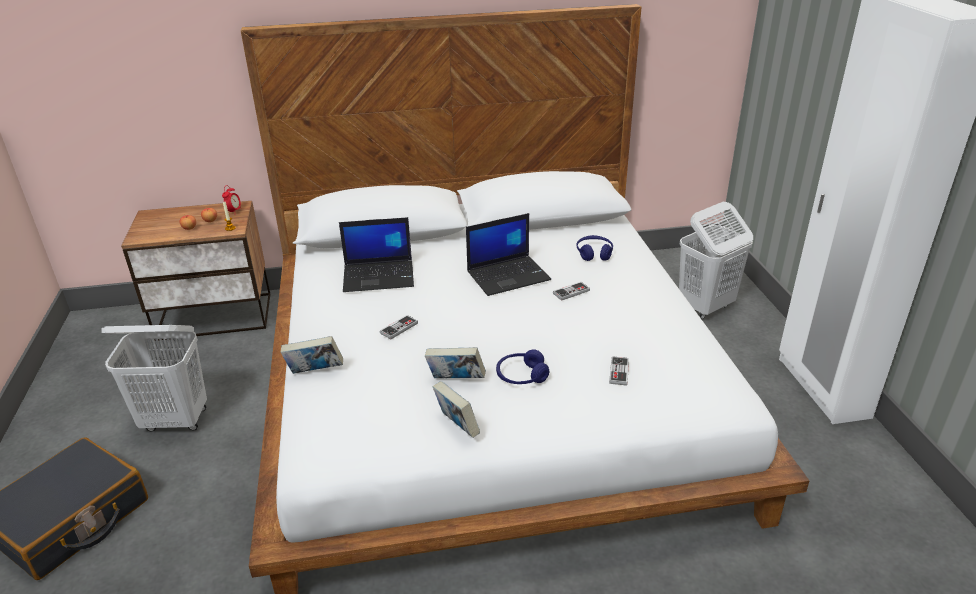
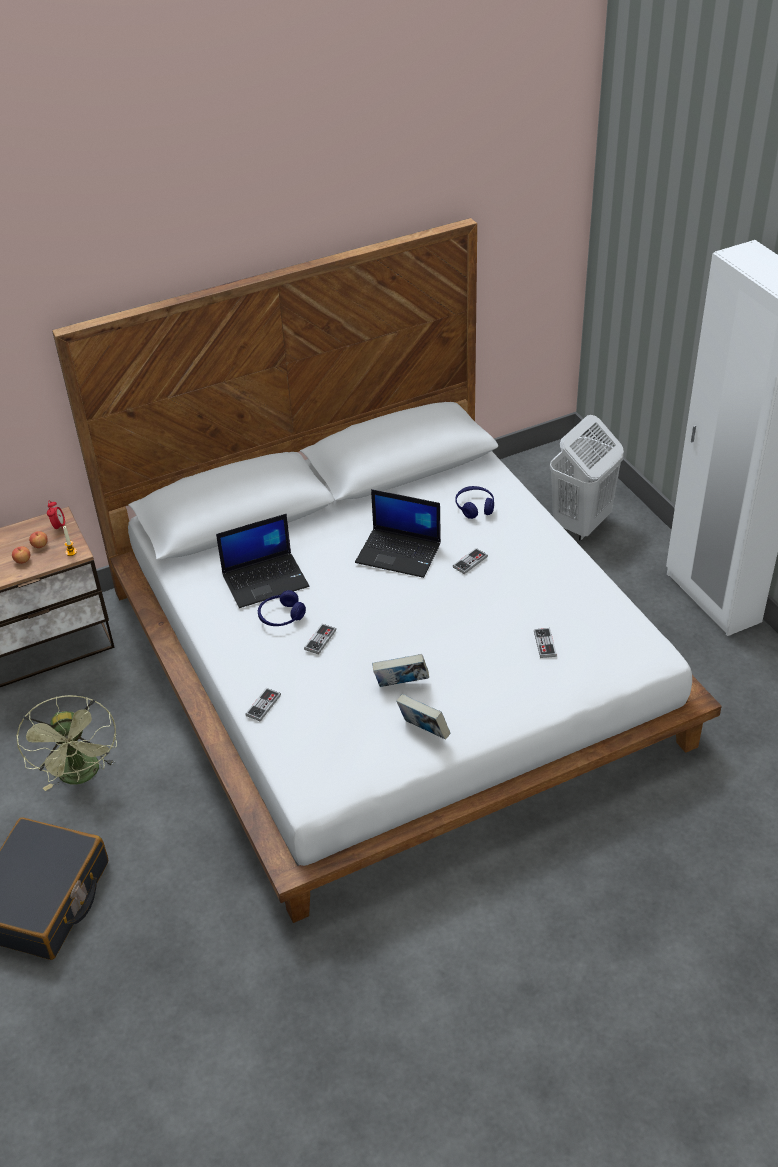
camera: 15 degrees left, 10 degrees up
(176, 420) = (82, 776): white laundry basket -> green fan
(315, 372) = (263, 705): book -> game controller
(509, 275) = (400, 553): laptop -> laptop turned 60 degrees clockwise
(521, 376) = (459, 667): blue headphones -> blue headphones (281, 616)

